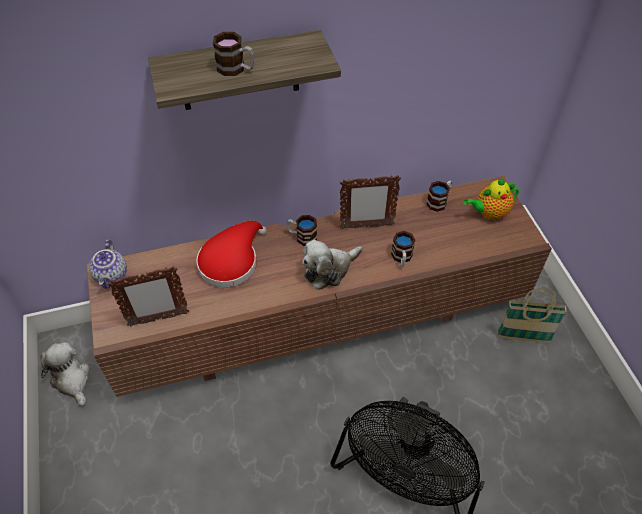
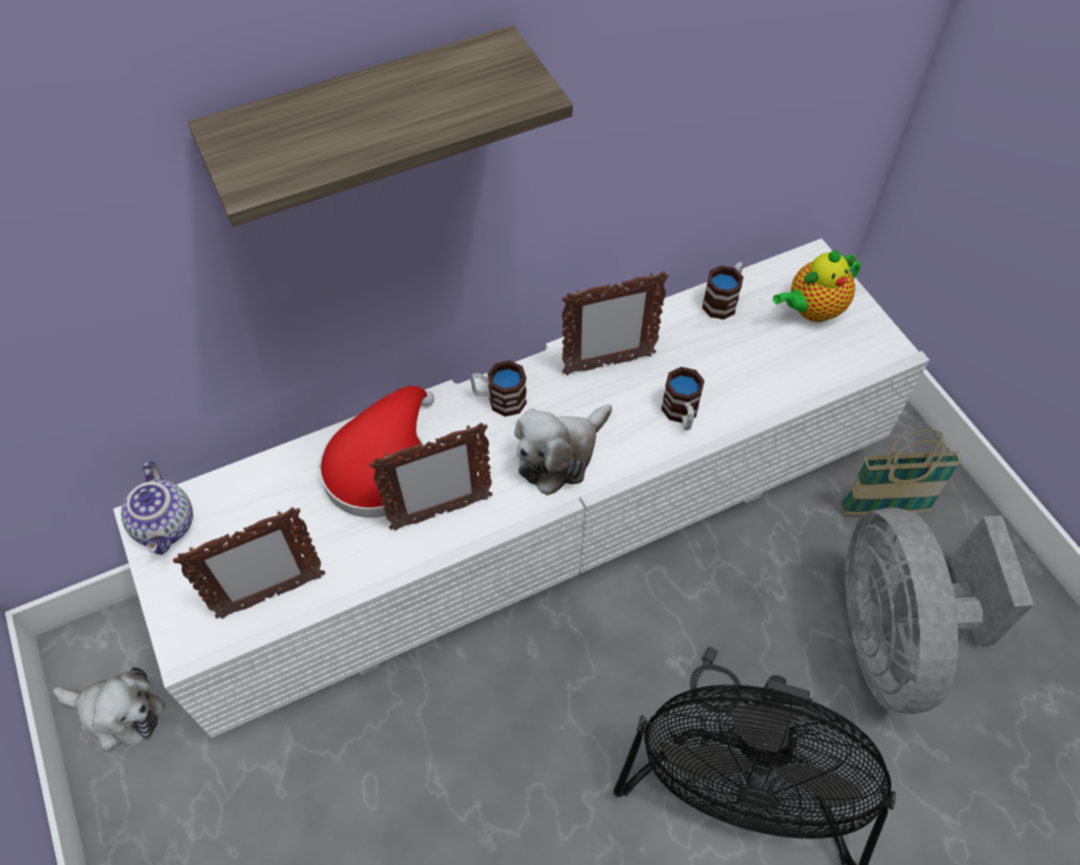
camera: 10 degrees left, 5 degrees up
(71, 380) = (118, 714): plush toy -> plush toy turned 150 degrees clockwise
(236, 69) = (371, 126): mug -> none
(257, 290) = (440, 513): none -> picture frame
(320, 314) = (539, 521): brown tv stand -> white tv stand
(512, 410) = (891, 638): none -> grey fan

